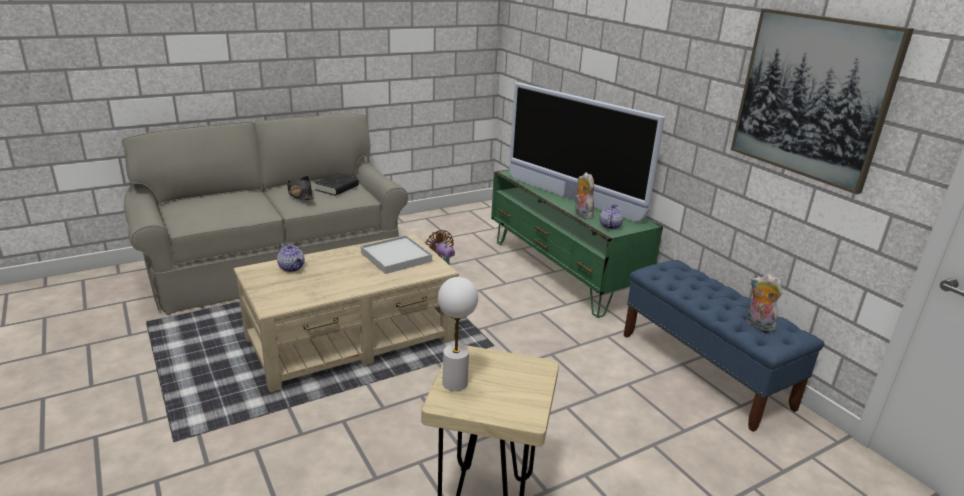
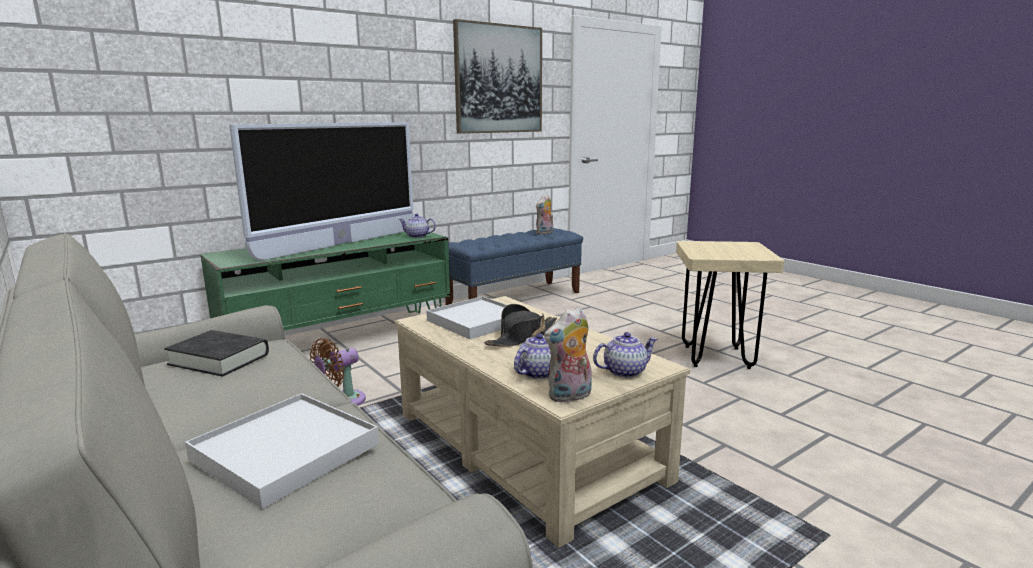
camera: 95 degrees left, 10 degrees down
(232, 203) = (286, 452): none -> white tray
(272, 294) = (624, 371): none -> teapot
(300, 195) = (248, 386): black hat -> black hat (522, 337)
(455, 383) = (741, 256): white table lamp -> none
(581, 215) = (388, 242): plush toy -> plush toy (570, 396)

